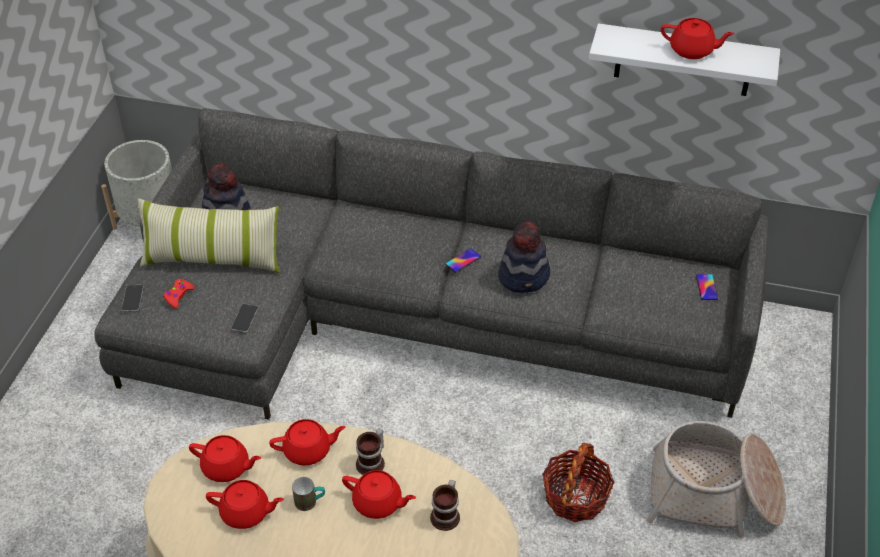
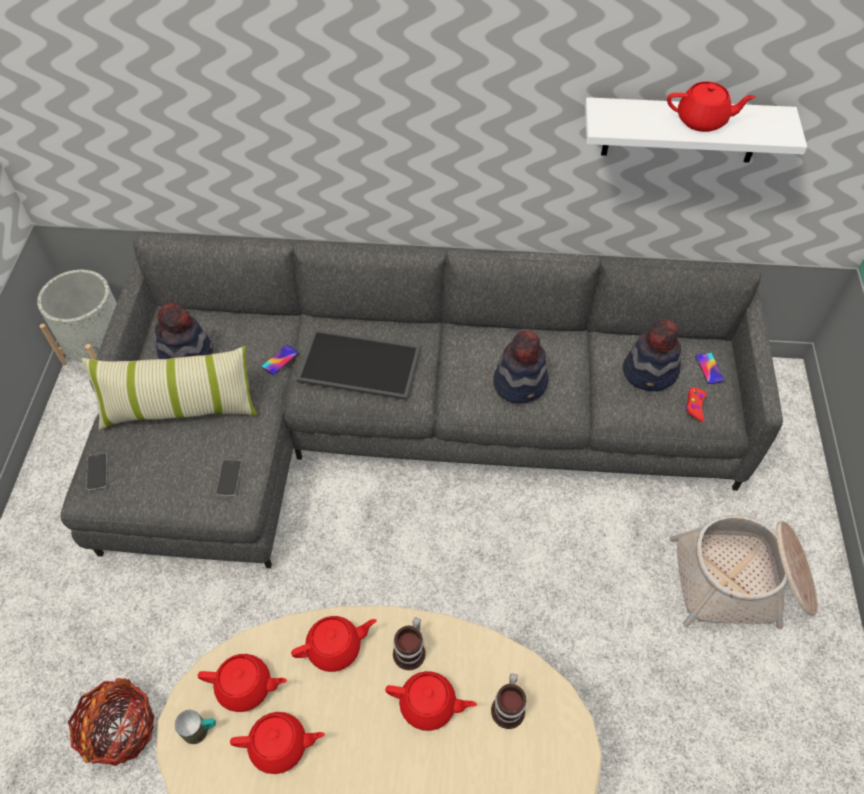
camera: 10 degrees left, 10 degrees up
(178, 296) = (149, 461): red game controller -> red game controller (695, 406)
(310, 502) = (351, 717): mug -> mug (201, 730)
(381, 243) = (361, 363): none -> tray
(463, 260) = (452, 372): phone -> phone (280, 360)
(575, 497) = (606, 608): basket -> basket (120, 729)
(649, 283) = (650, 372): none -> hat

